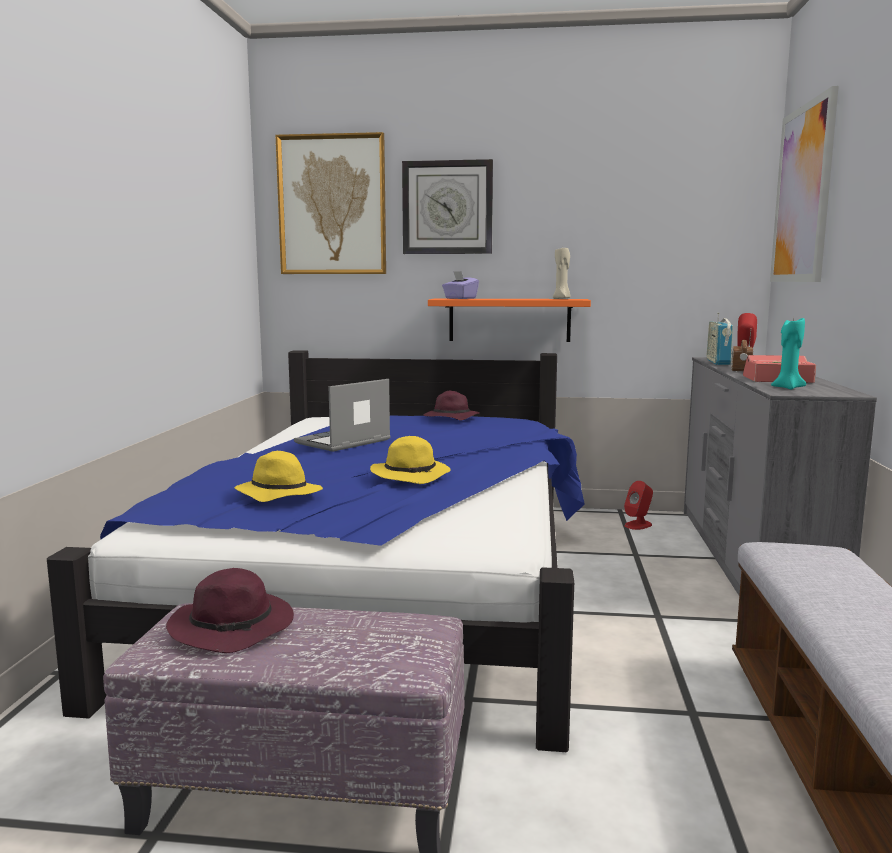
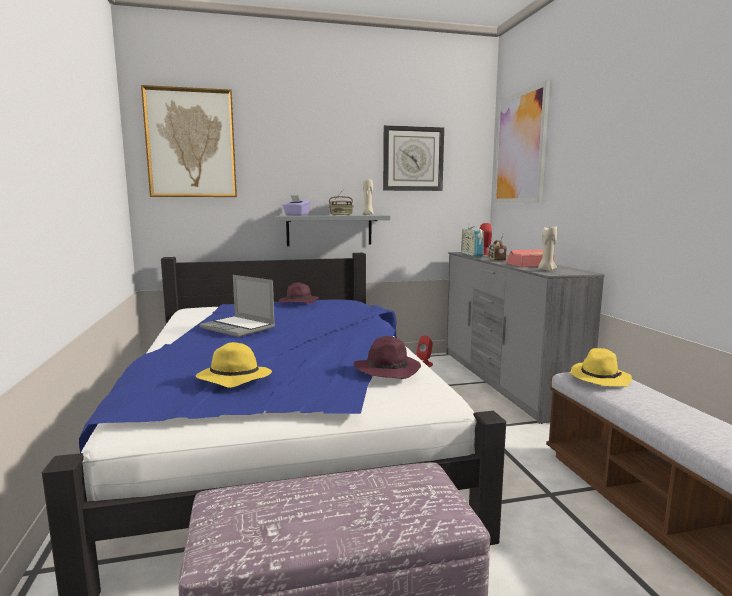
camera: 20 degrees left, 0 degrees up
(234, 628) = (277, 509): purple hat -> purple hat (388, 369)
(343, 442) = (239, 328): laptop -> laptop turned 75 degrees counterclockwise
(411, 475) = (322, 350): yellow hat -> yellow hat (598, 378)
(447, 208) = (282, 149): wall clock -> wall clock (413, 159)
(509, 320) = (329, 230): orange shelf -> grey shelf
(521, 299) = (341, 215): none -> radio
(787, 388) = (546, 270): turquoise candle -> beige candle

